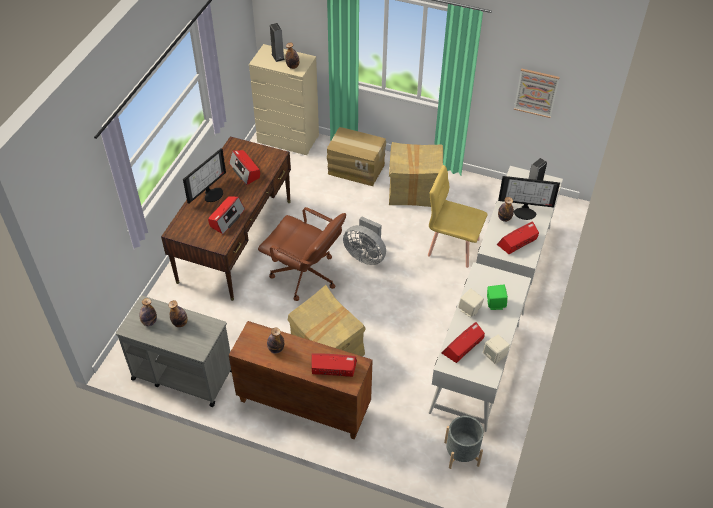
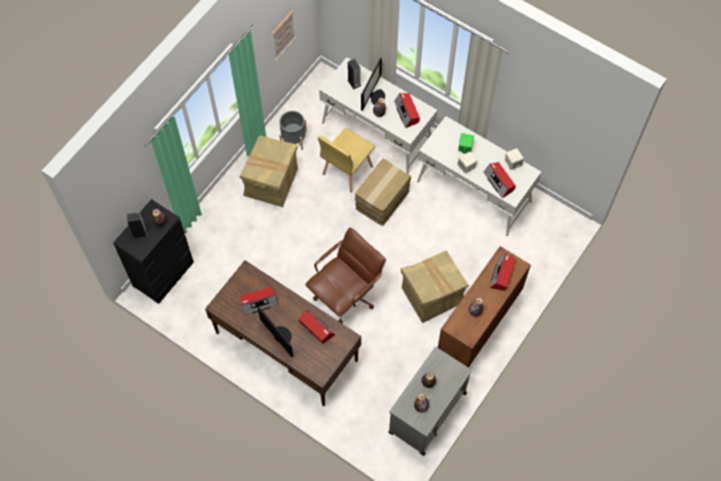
camera: 75 degrees left, 15 degrees up
(288, 139) = (163, 274): beige dresser -> black dresser
(356, 168) = (225, 222): cardboard box -> cardboard box (382, 199)
(365, 255) = (337, 241): grey fan -> none
(461, 453) = (546, 223): grey planter -> grey planter (293, 138)

